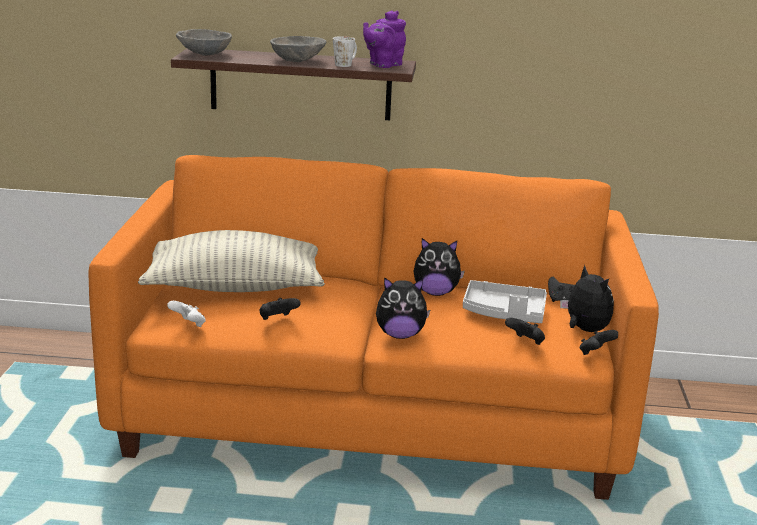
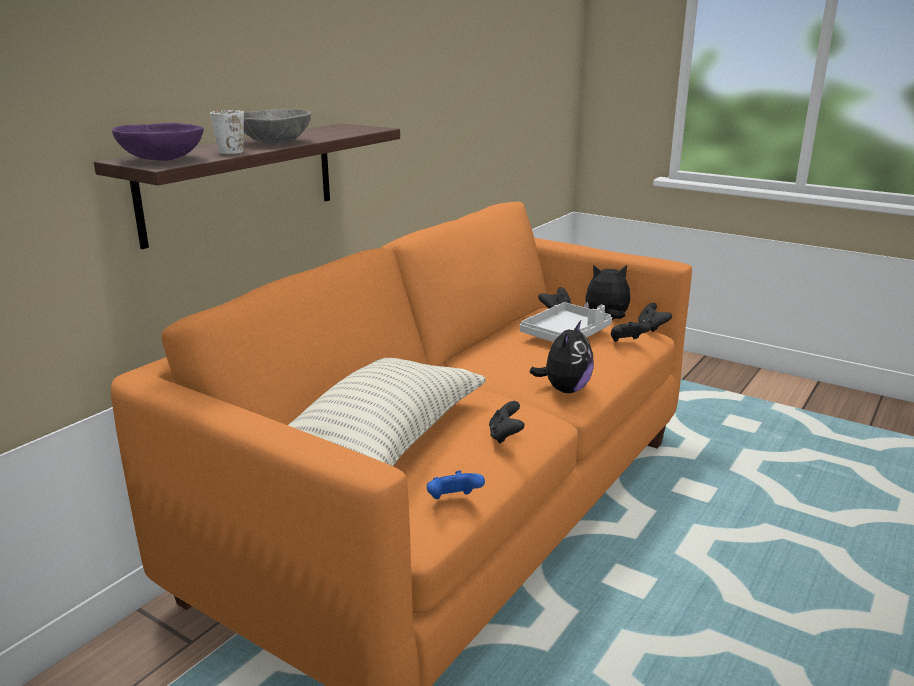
camera: 60 degrees left, 0 degrees up
(188, 325) = (453, 500): white game controller -> blue game controller
(203, 54) = (161, 160): grey bowl -> purple bowl
(346, 64) = (325, 135): white mug -> white mug (229, 151)
(383, 65) = (348, 129): purple teapot -> none
(435, 292) = (493, 350): plush toy -> none

